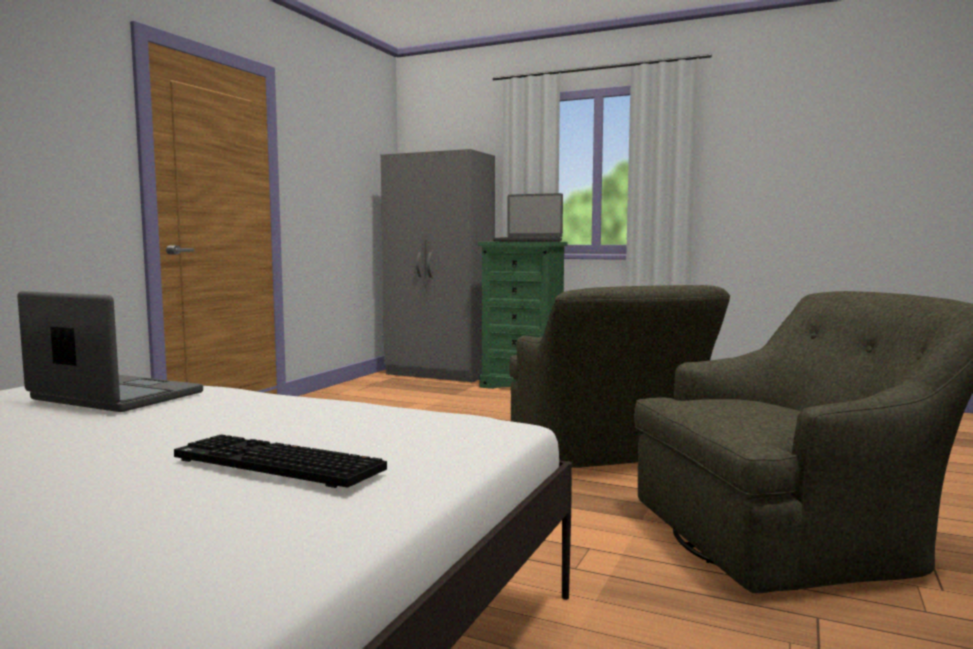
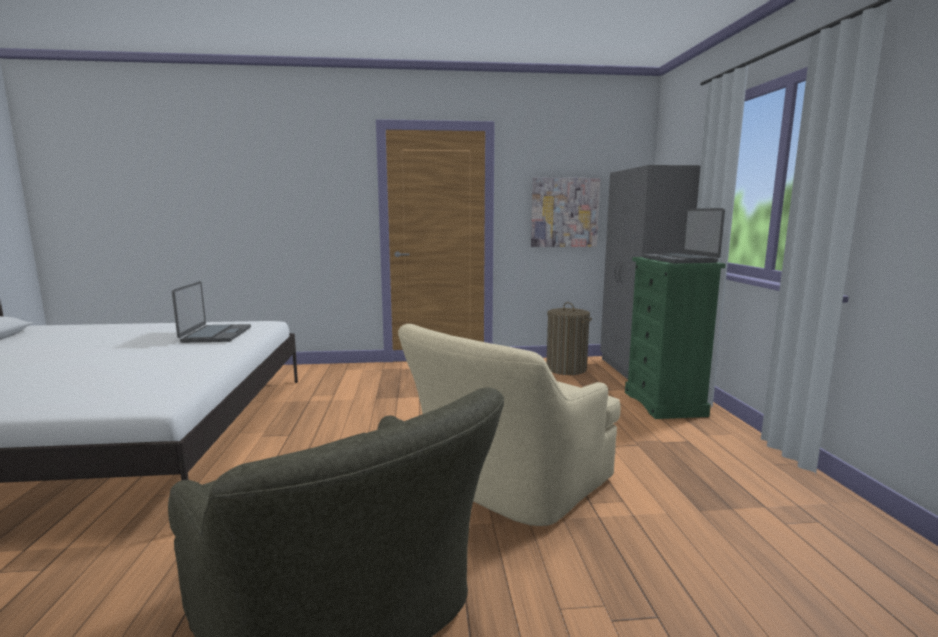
camera: 60 degrees right, 5 degrees up
(273, 465) = (64, 380): keyboard -> none
(340, 197) = (564, 212): none -> picture
(384, 387) = (566, 369): none -> laundry basket
(608, 452) = (506, 483): green armchair -> beige armchair

